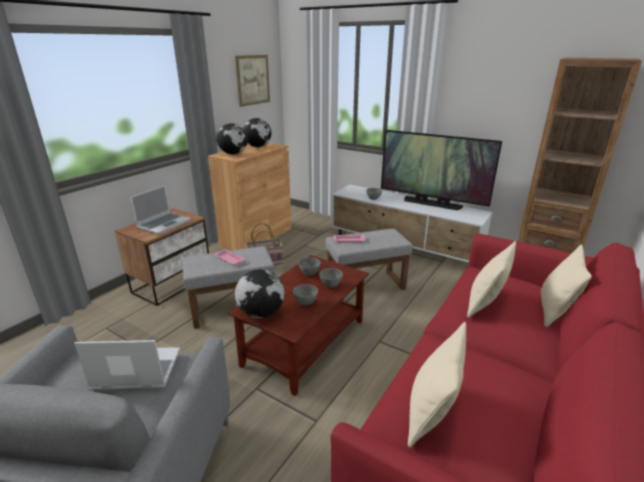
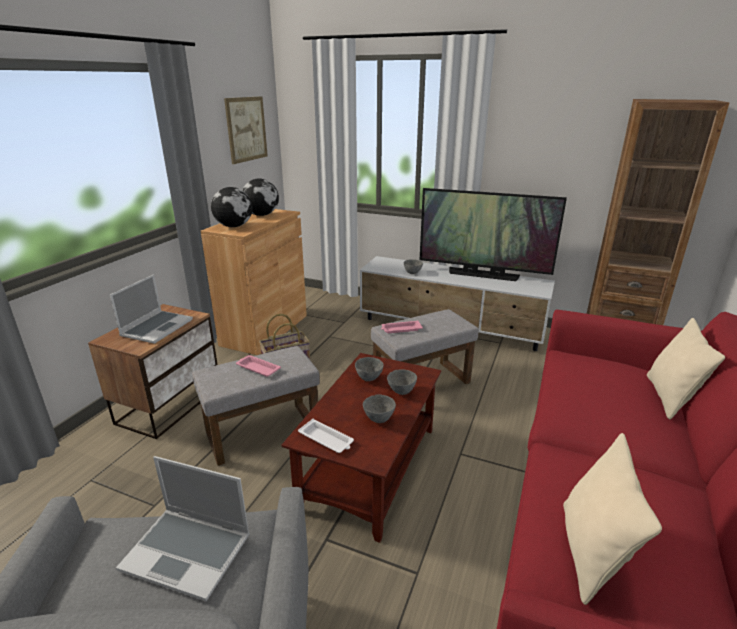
camera: 10 degrees left, 0 degrees up
(136, 371) = (189, 552): laptop -> laptop turned 150 degrees counterclockwise
(261, 313) = (326, 440): globe -> white tray
(485, 304) = (592, 398): beige pillow -> none

